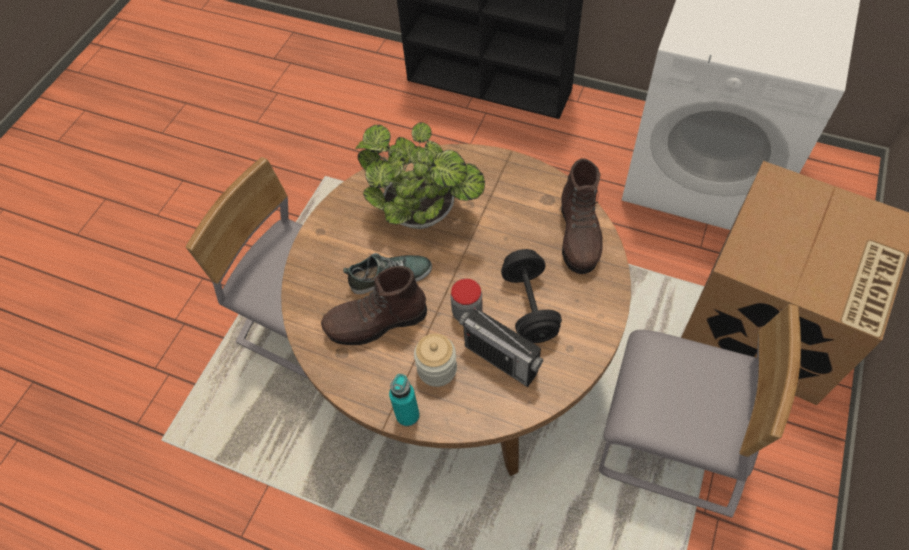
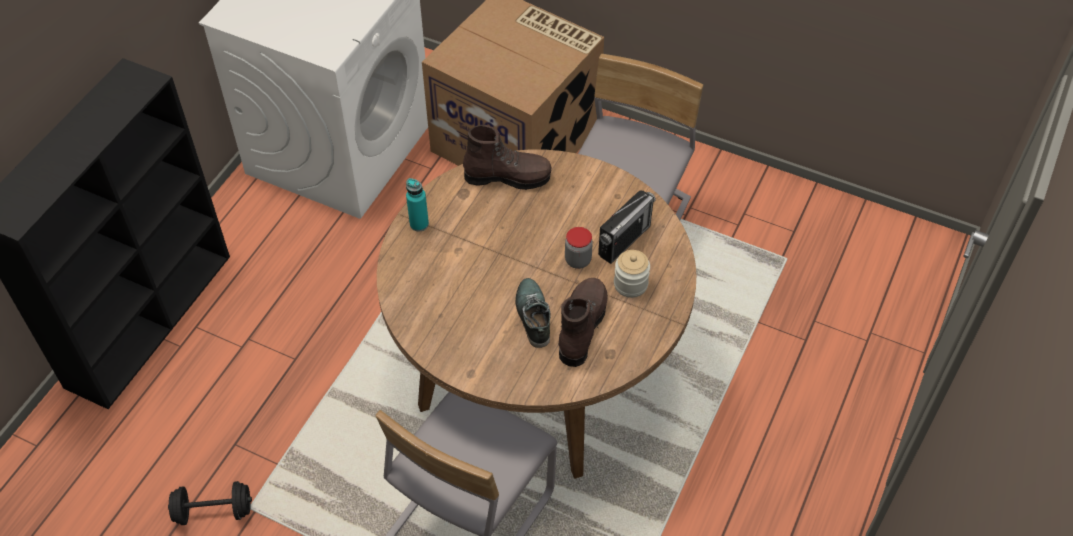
camera: 90 degrees left, 5 degrees down
(376, 322) = (581, 327): brown boot -> brown boot turned 150 degrees counterclockwise
(407, 415) = (671, 306): turquoise bottle -> turquoise bottle (419, 224)
(425, 216) = (466, 285): potted plant -> none
(529, 306) = (575, 217): black dumbbell -> black dumbbell (214, 511)

